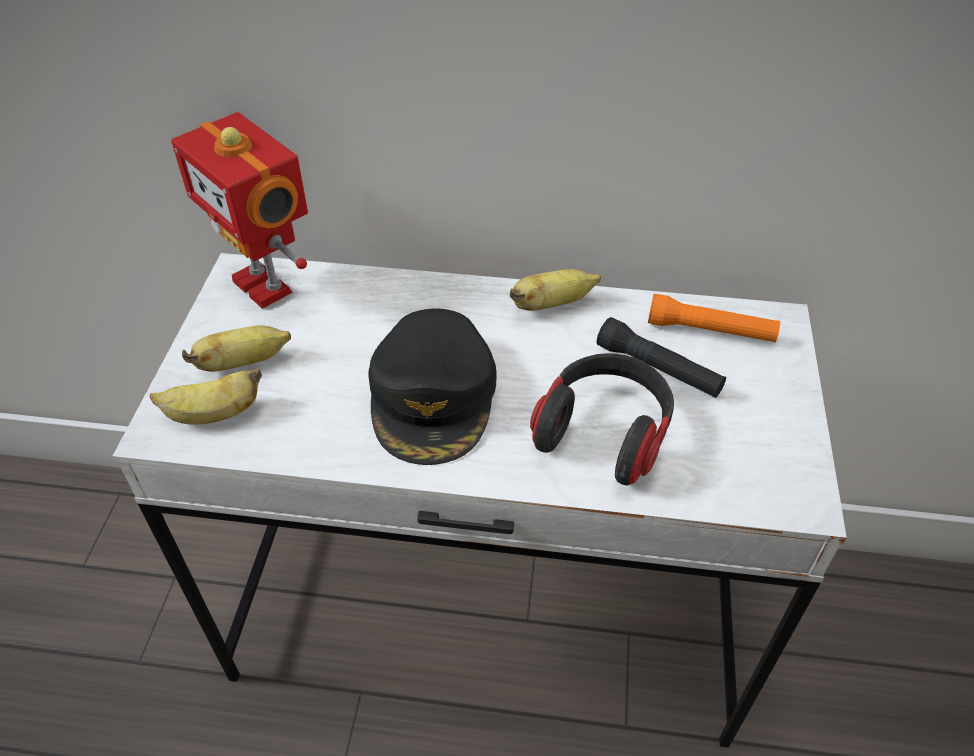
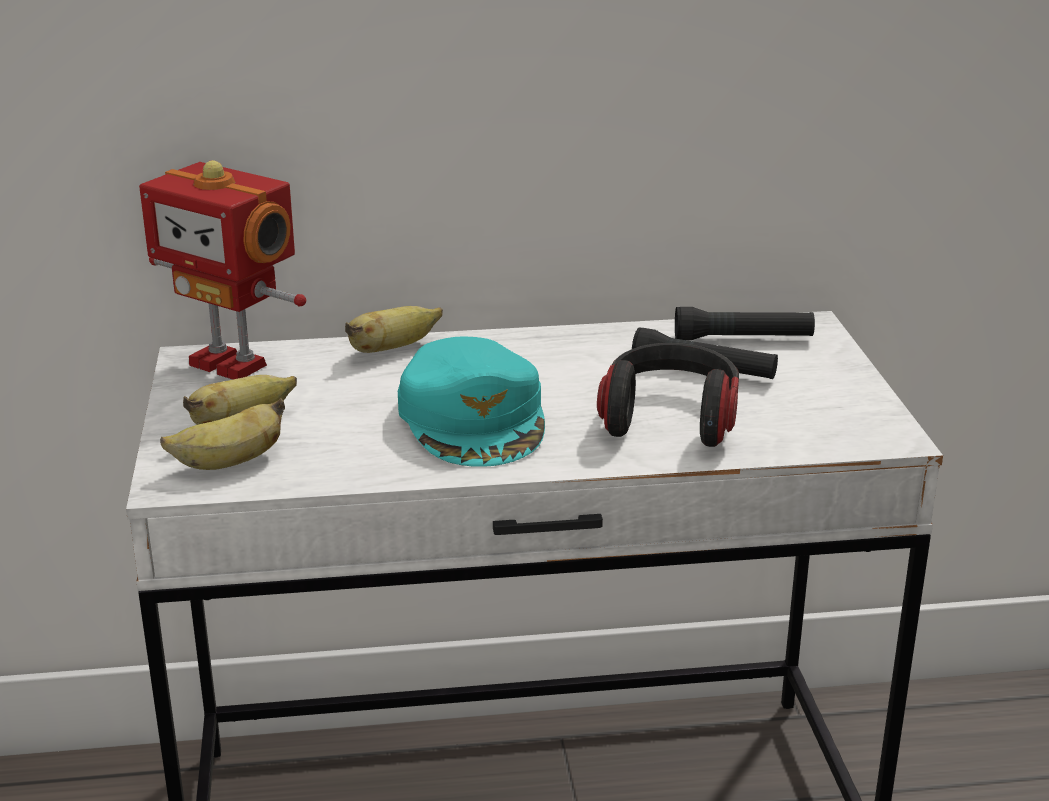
camera: 15 degrees left, 20 degrees down
(434, 396) = (474, 418): black cap -> turquoise cap
(552, 304) = (567, 340): banana -> banana (392, 349)
(710, 331) = (743, 339): orange flashlight -> black flashlight

